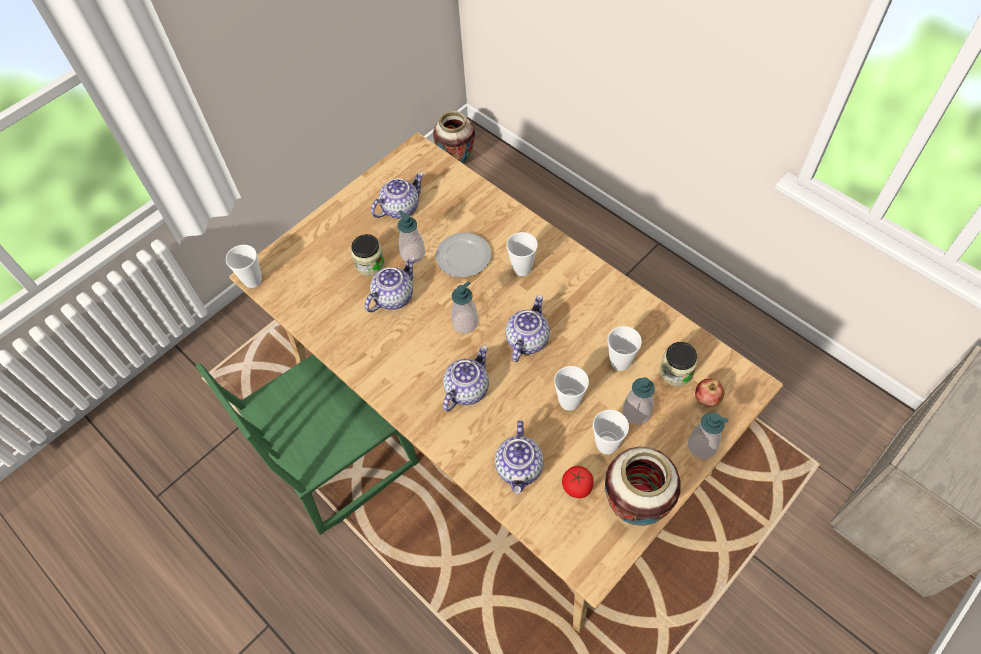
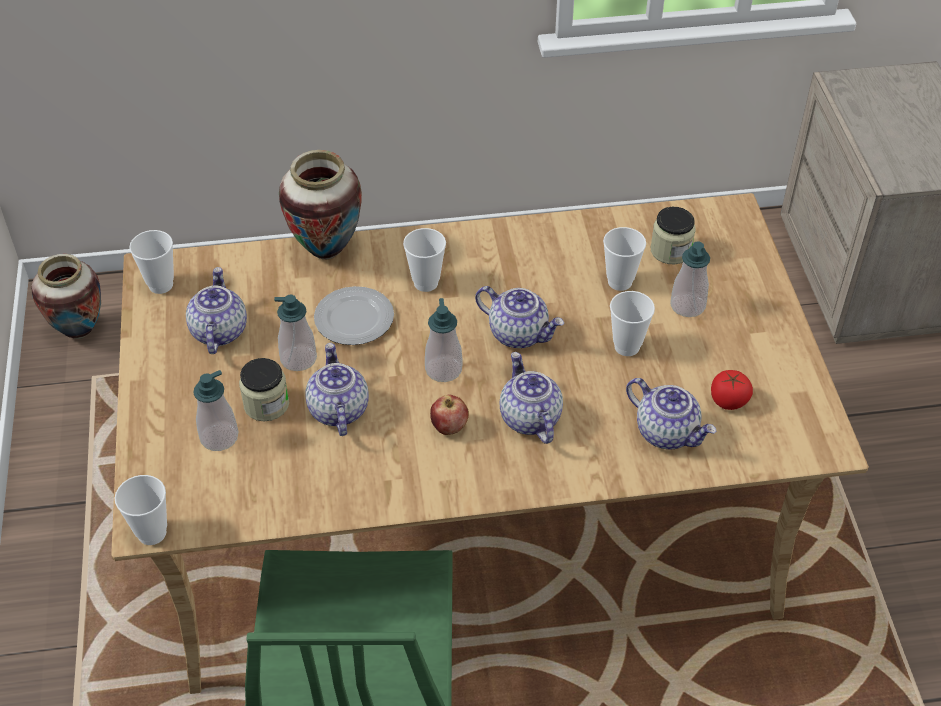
camera: 55 degrees left, 10 degrees down
(527, 340) = (519, 333): teapot -> teapot turned 150 degrees clockwise
(606, 445) = (702, 349): cup -> cup (161, 285)
(634, 508) = (788, 373): vase -> vase (326, 251)
(702, 446) = (766, 285): soap dispenser -> soap dispenser (219, 437)
(706, 399) = (720, 250): apple -> apple (449, 427)

